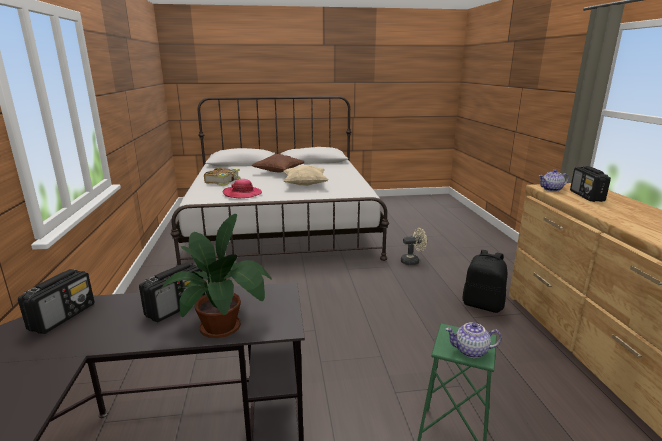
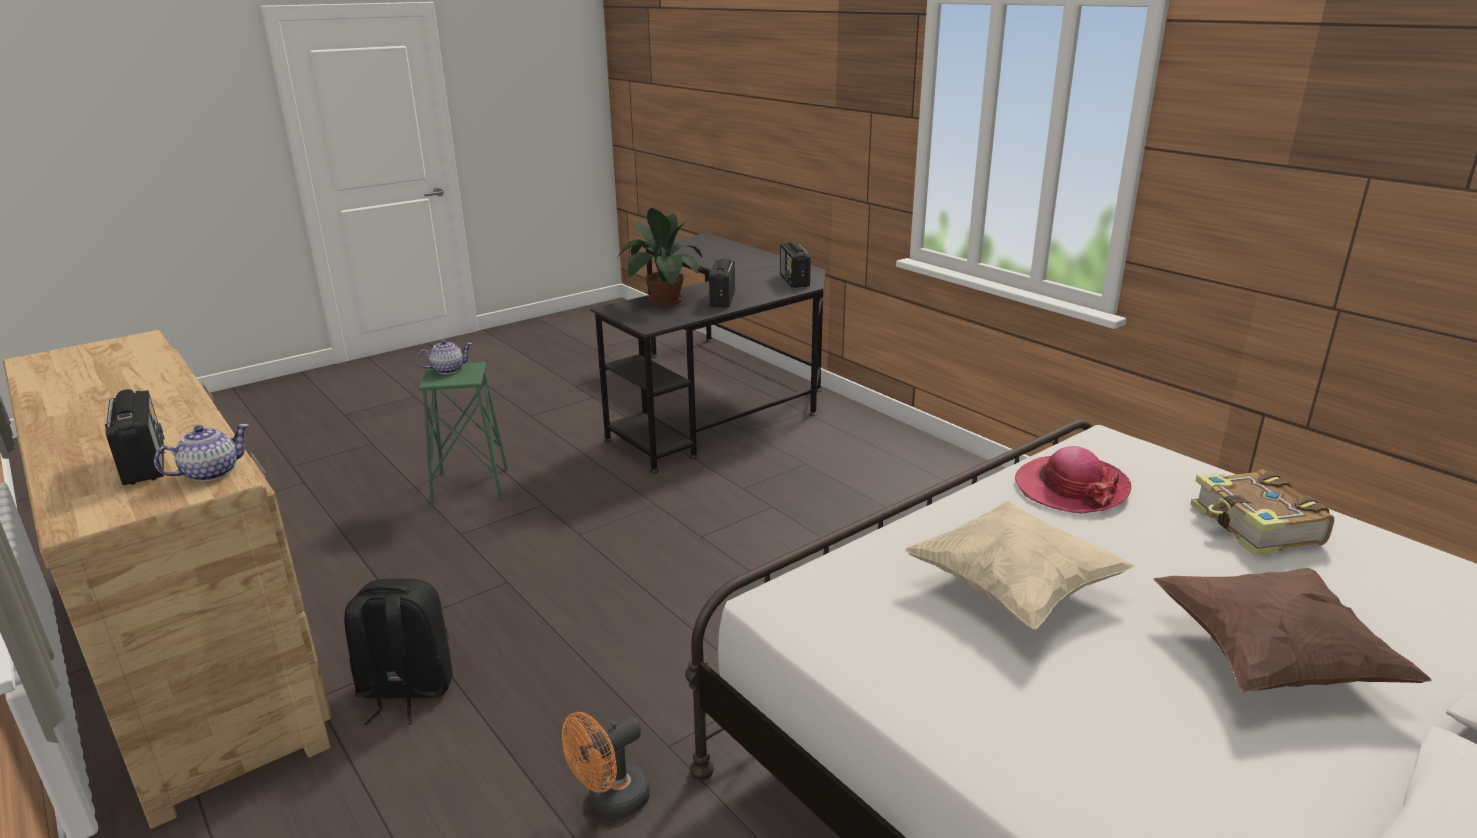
camera: 150 degrees right, 5 degrees up
(412, 261) = (610, 801): beige fan -> orange fan

